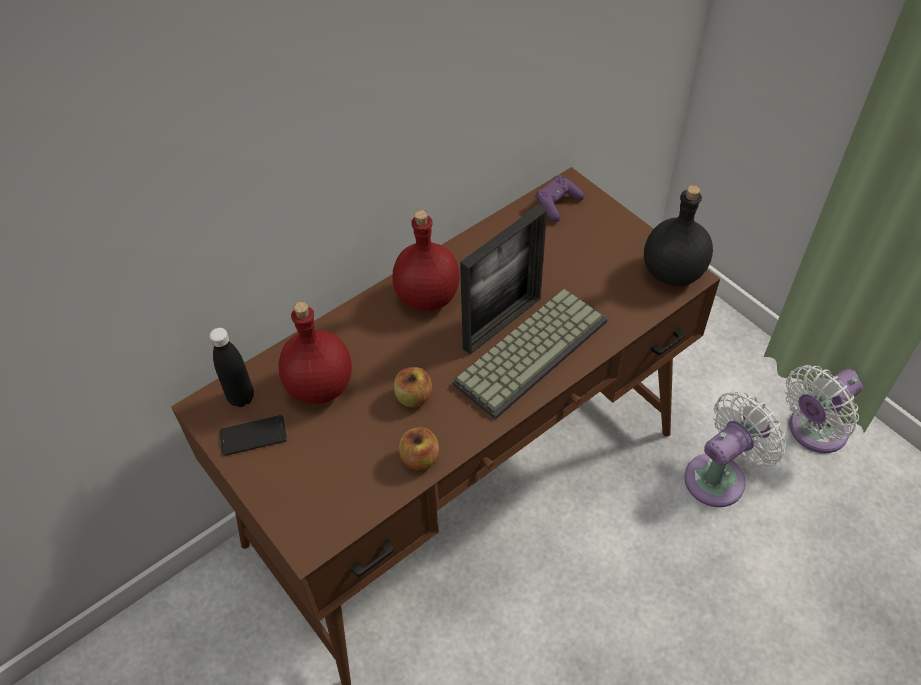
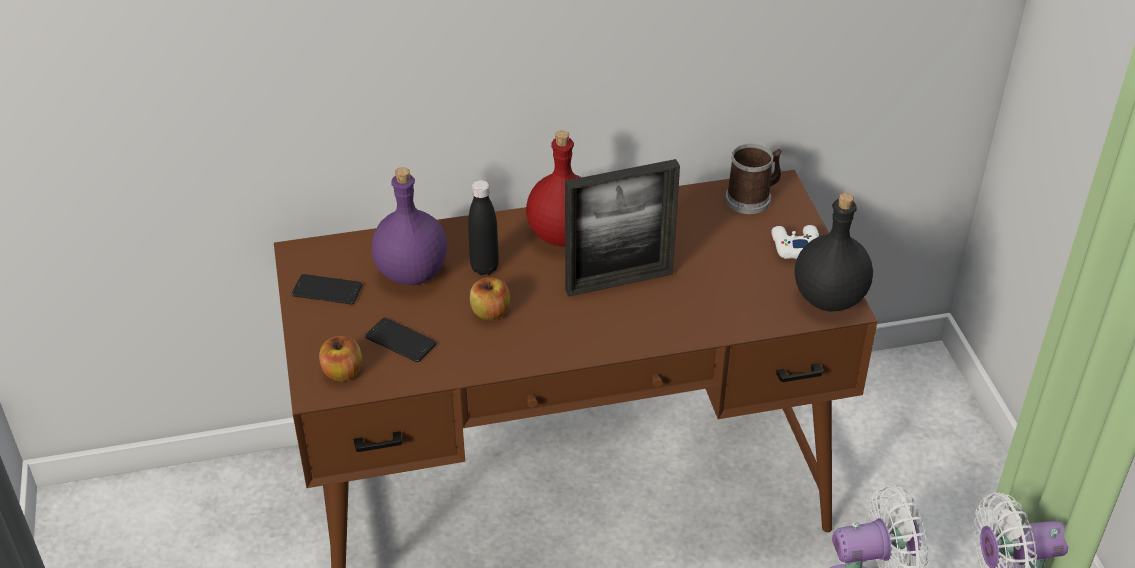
camera: 25 degrees right, 10 degrees down
(241, 397) = (337, 257): black bottle -> black bottle (484, 267)
(320, 385) = (413, 272): red bottle -> purple bottle
(353, 459) = (400, 340): none -> phone
(420, 458) = (461, 363): apple -> apple (342, 372)
(530, 349) = (630, 313): keyboard -> none
(557, 204) = (752, 198): purple game controller -> mug
(617, 236) = (795, 246): none -> white game controller

